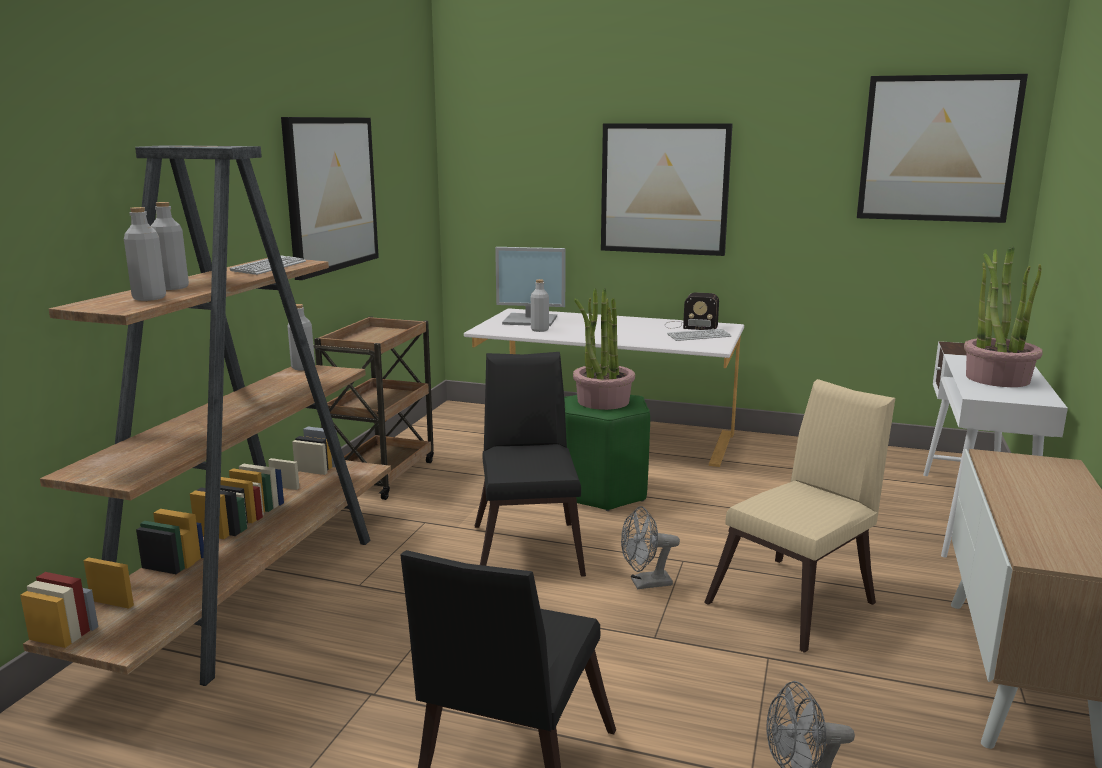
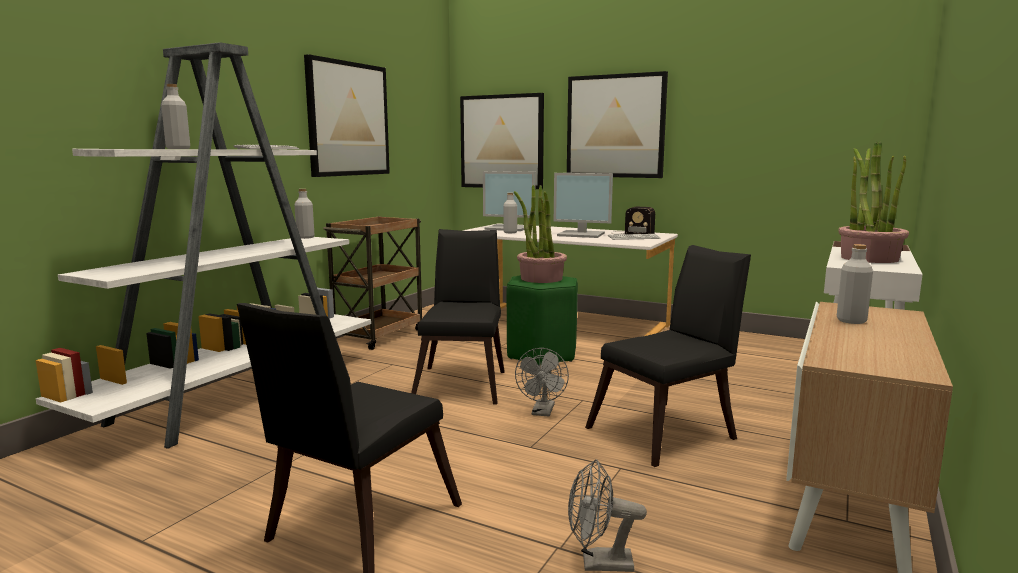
camera: 10 degrees right, 5 degrees down
(149, 298) = (150, 148): grey bottle -> grey bottle (851, 321)
(250, 590) = (239, 395): brown bookcase -> white bookcase
(632, 331) = (582, 234): none -> monitor
(645, 584) = (542, 412): grey fan -> grey fan turned 75 degrees counterclockwise
(799, 600) = (668, 432): beige chair -> black chair
(937, 149) = (836, 83): picture -> picture (502, 142)

